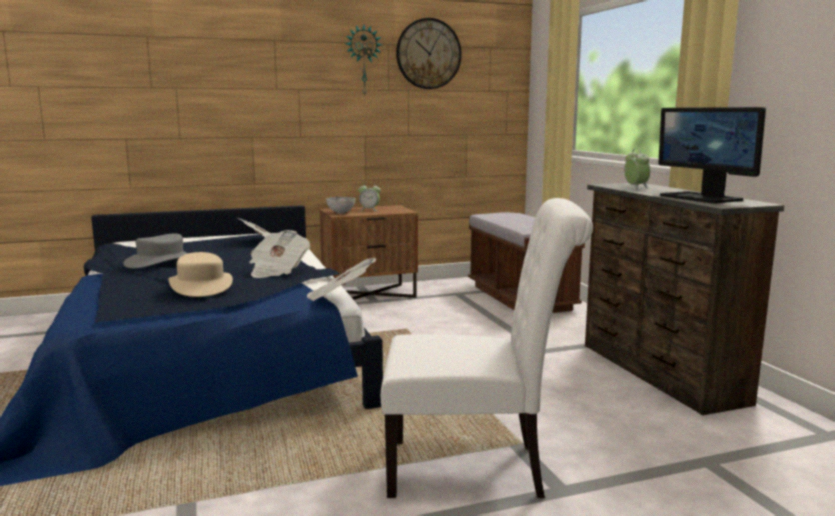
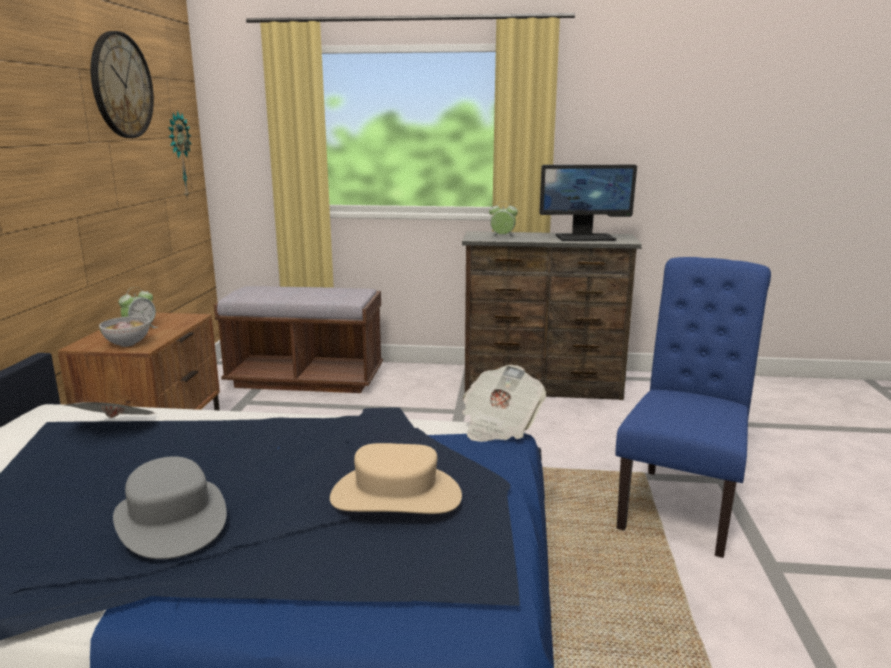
camera: 65 degrees left, 5 degrees up
(277, 271) = (359, 437): newspaper -> none
(363, 60) = (59, 95): wall clock -> wall clock (178, 155)
(476, 469) = (681, 504): white chair -> blue chair

